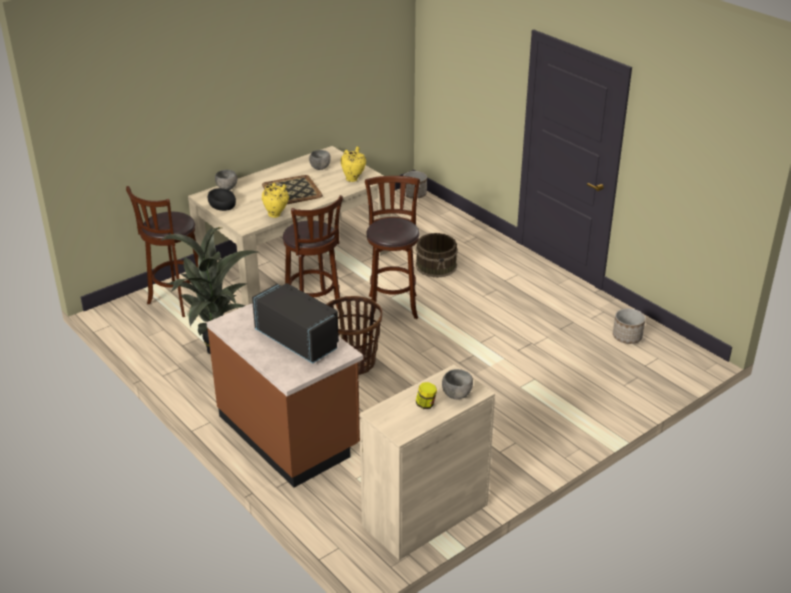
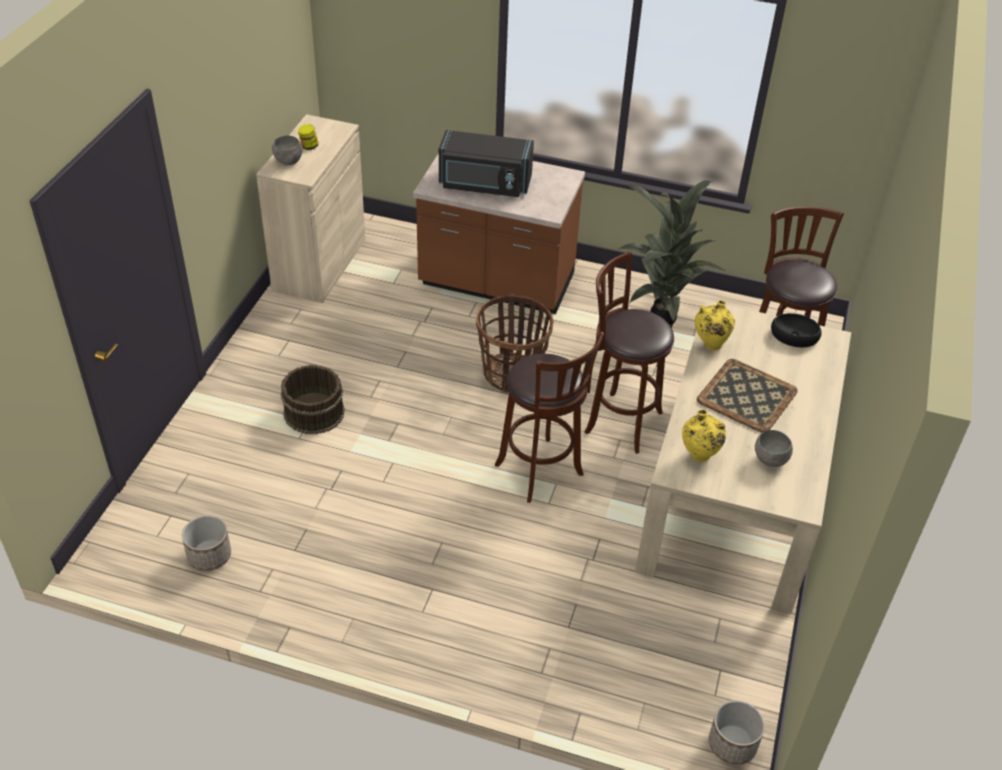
camera: 145 degrees right, 10 degrees up
(227, 188) = (827, 364): grey bowl -> none
(436, 266) = (547, 572): brown bucket -> brown bucket (313, 412)

